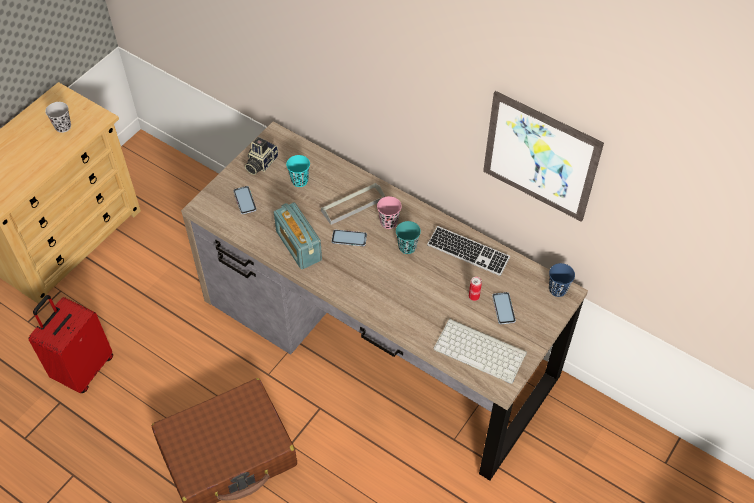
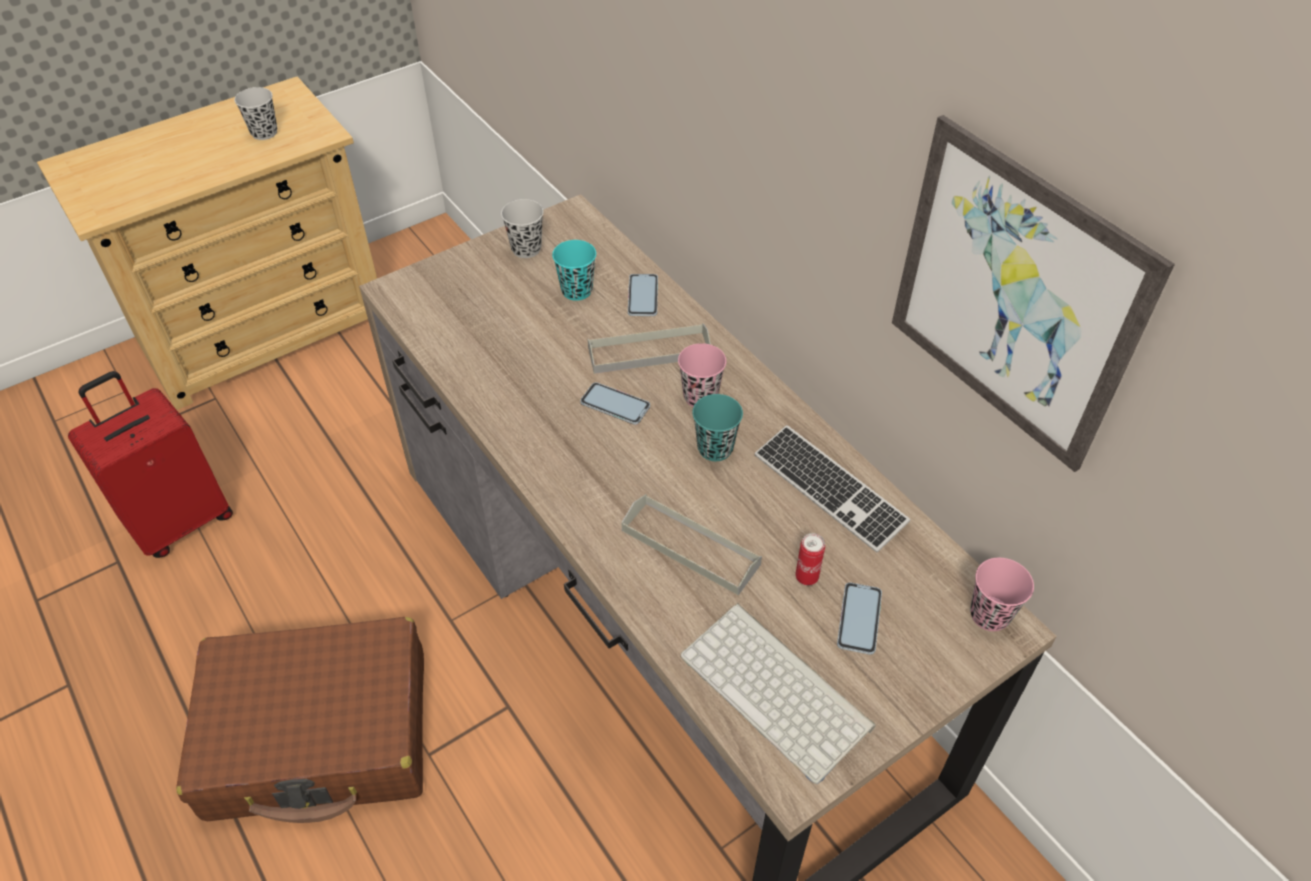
camera: 20 degrees right, 5 degrees down
(245, 200) = (469, 297): phone -> phone (643, 296)
(260, 163) = (526, 249): camera -> black cup
(298, 246) = (519, 392): radio -> none
(416, 299) = (690, 547): none -> grey tray
(557, 289) = (989, 615): blue cup -> pink cup

